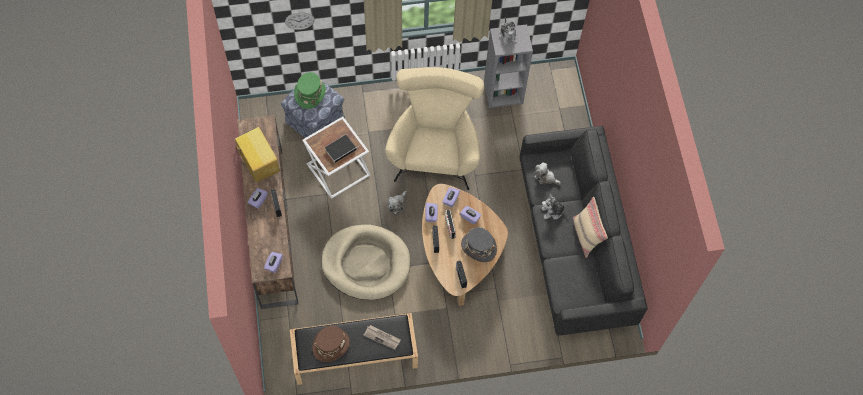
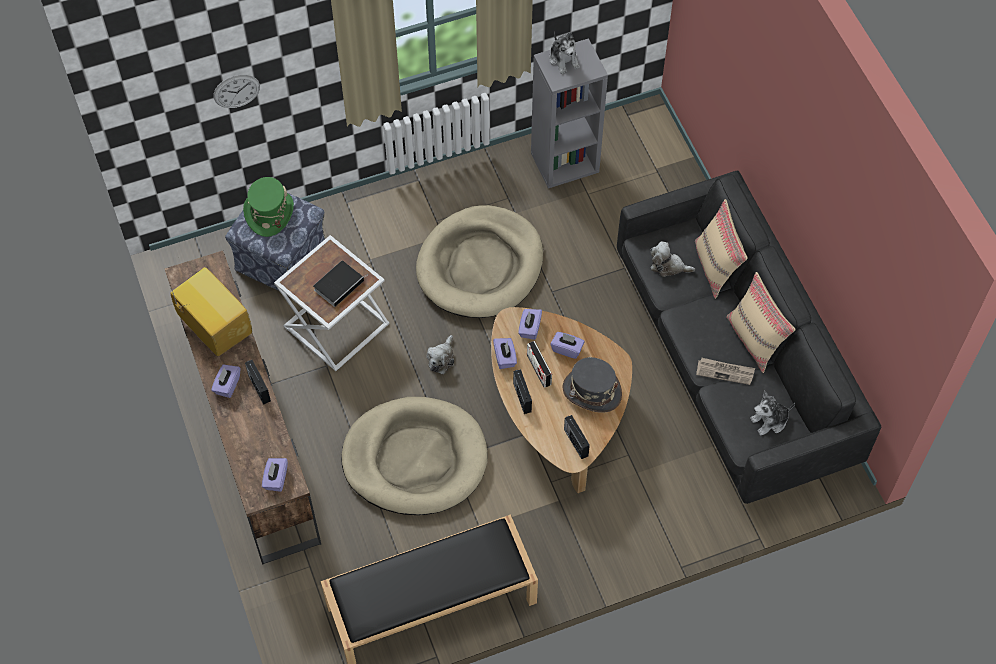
camera: 10 degrees left, 5 degrees down
(331, 345) = (394, 591): brown hat -> none
(382, 337) = (474, 561): newspaper -> newspaper (725, 372)
(434, 149) = (480, 265): beige armchair -> beige dog bed
(552, 211) = (692, 314): plush toy -> plush toy (770, 421)
(574, 184) = (716, 267): none -> beige pillow

